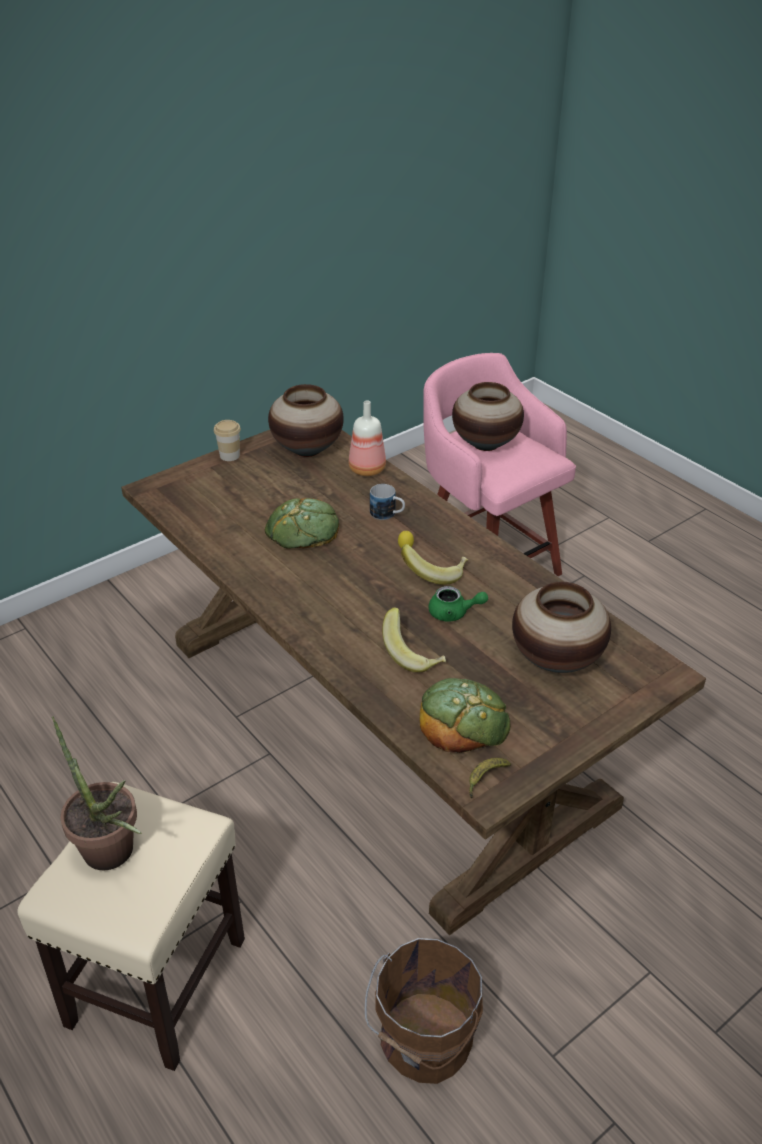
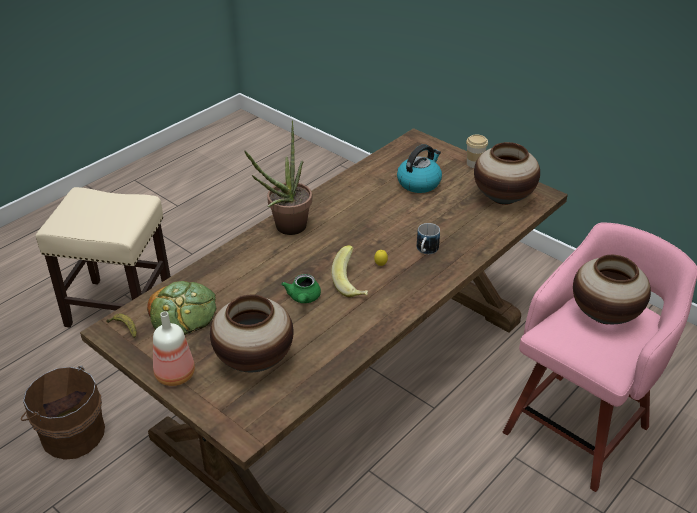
camera: 80 degrees right, 0 degrees up
(114, 857) = (100, 208): potted plant -> potted plant (286, 229)
(251, 499) = (419, 182): none -> kettle
(303, 530) = (388, 212): bread -> none
(367, 470) = (487, 232): bottle -> bottle (174, 375)
(413, 654) = (251, 282): banana -> none

